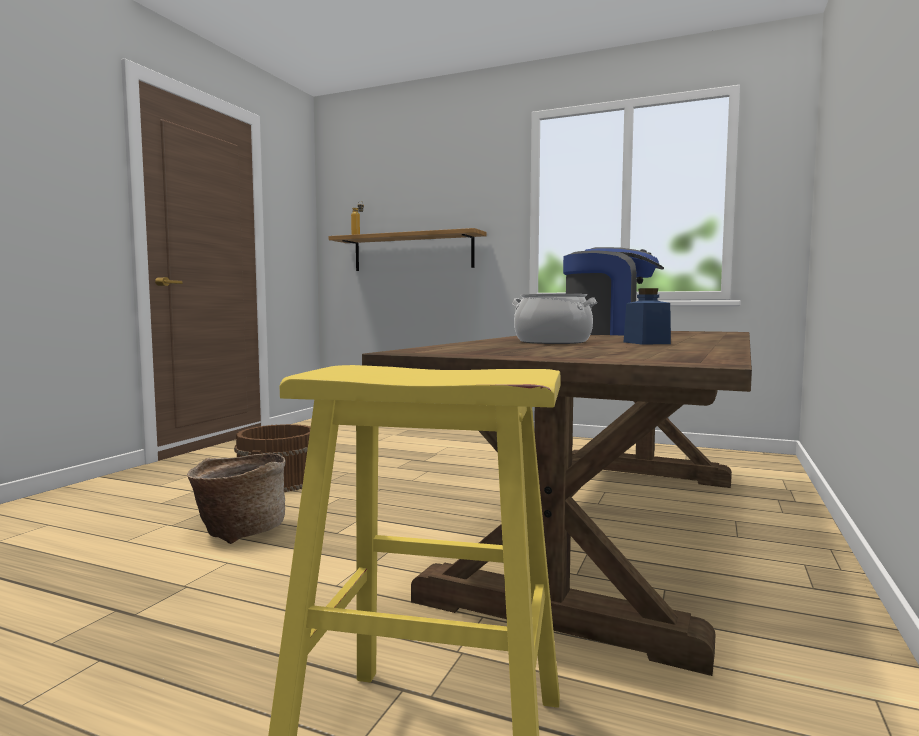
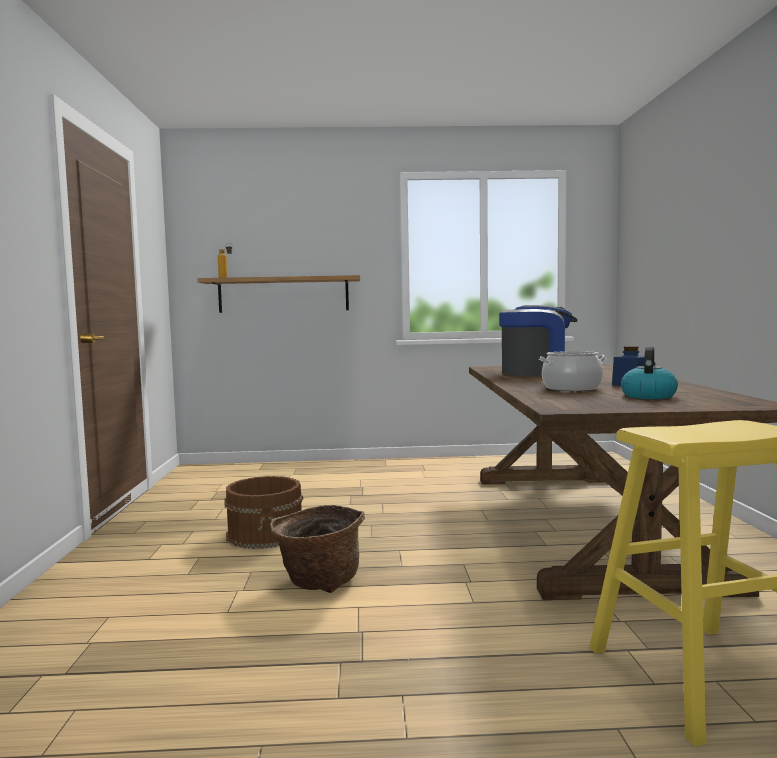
camera: 25 degrees left, 0 degrees up
(596, 349) = (648, 396): none -> kettle

